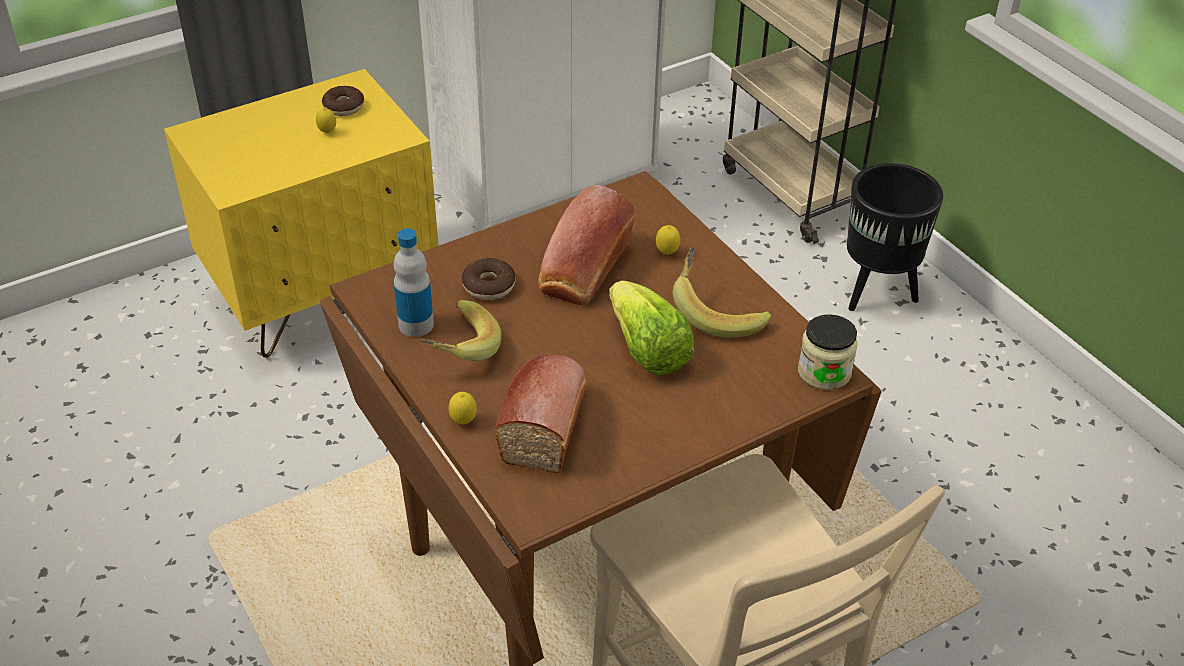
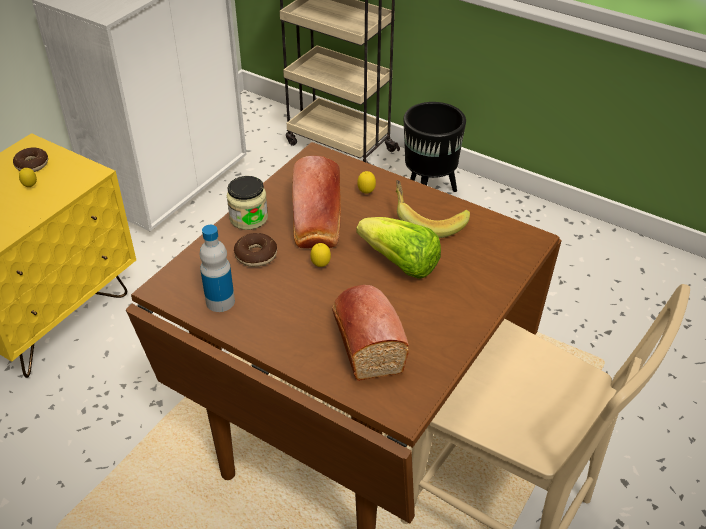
camera: 25 degrees left, 0 degrees up
(456, 348) = (263, 309): banana -> none
(463, 422) = (306, 361): lemon -> lemon (321, 266)
(824, 372) = (524, 238): jar -> jar (248, 218)

